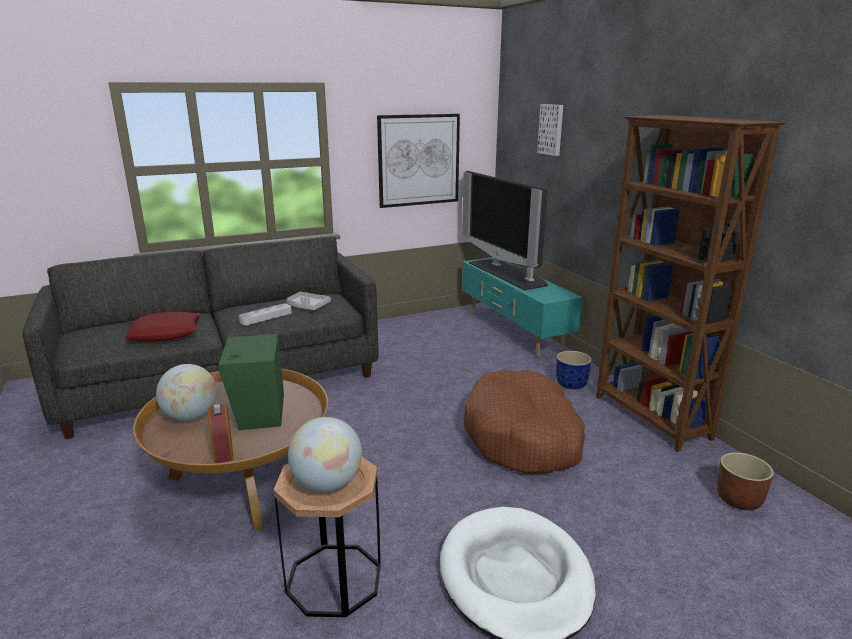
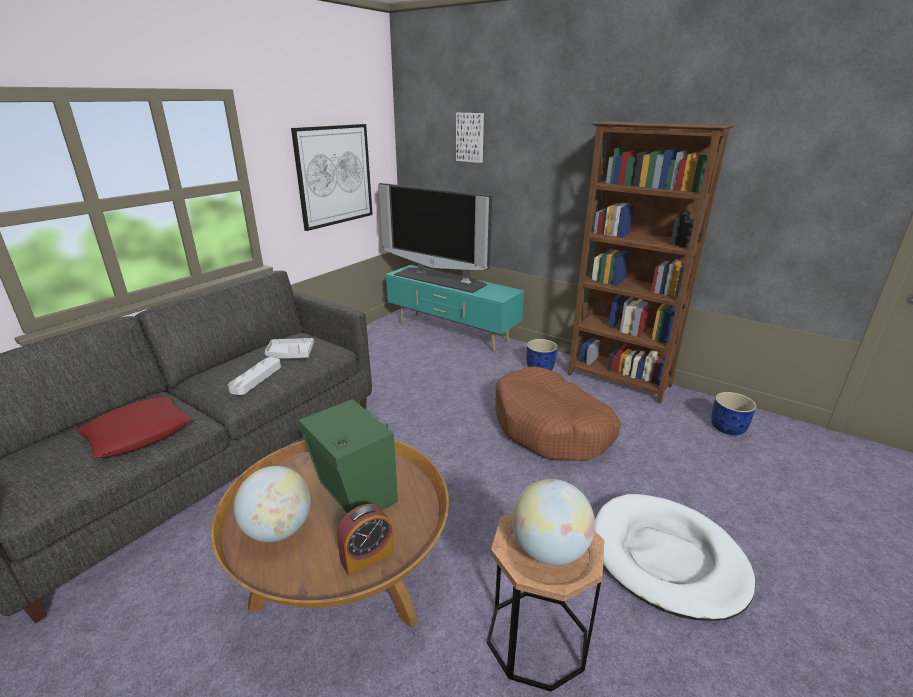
camera: 30 degrees left, 5 degrees up
(223, 450) = (367, 556): alarm clock -> alarm clock turned 105 degrees clockwise
(737, 499) = (727, 428): brown planter -> blue planter

